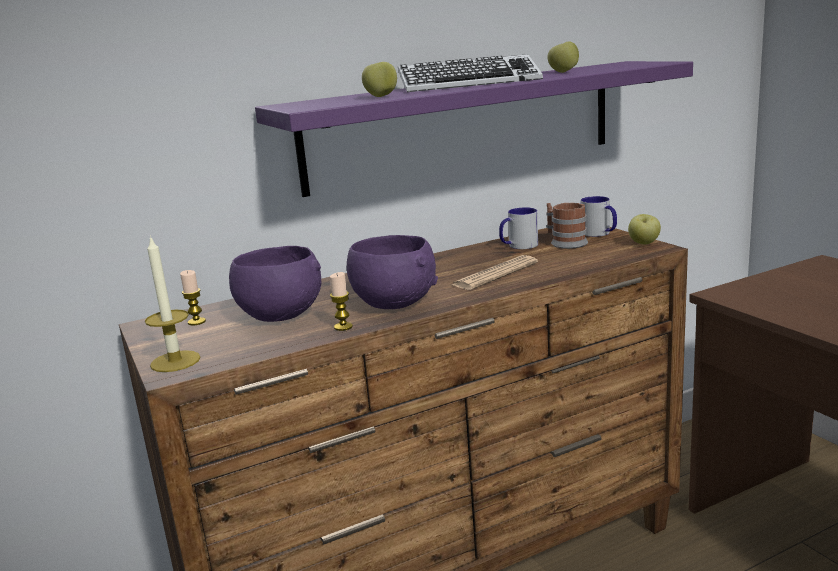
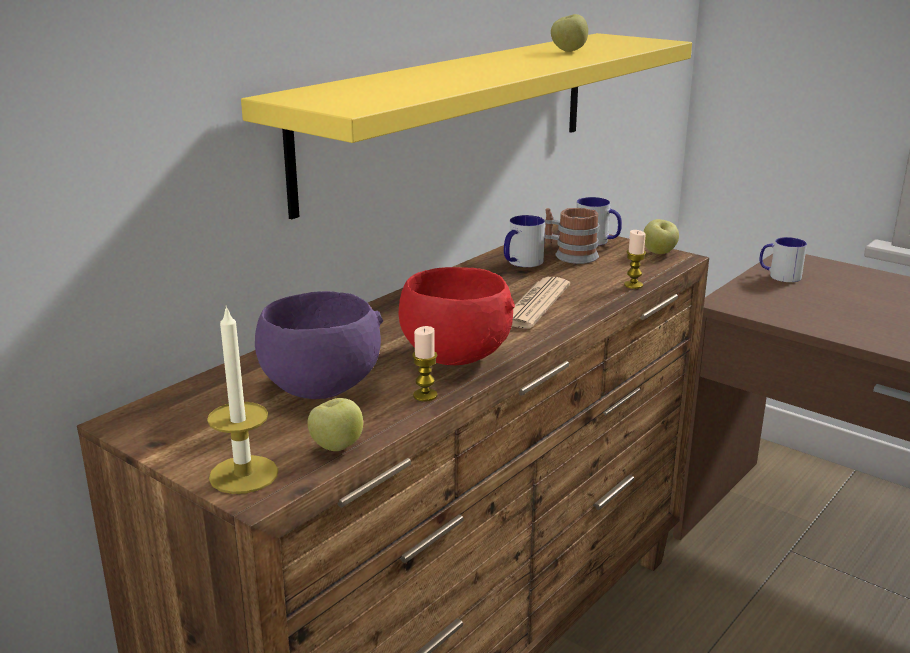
camera: 25 degrees left, 5 degrees up
(196, 322) = (204, 409): candle -> candle (633, 285)
(381, 96) = (416, 87): apple -> apple (336, 447)
(393, 303) = (454, 356): purple bowl -> red bowl
(464, 125) = (453, 114): purple shelf -> yellow shelf
(469, 84) = (488, 67): keyboard -> none
(797, 276) = (779, 276): none -> mug

